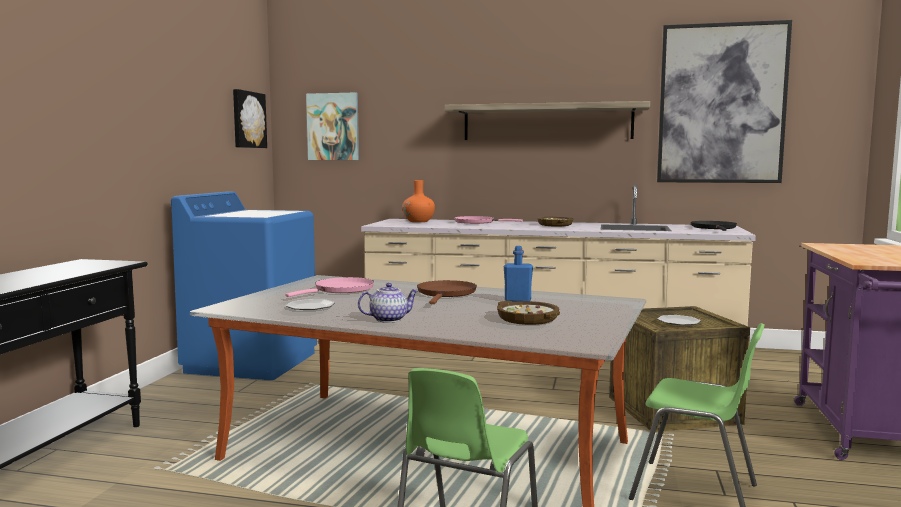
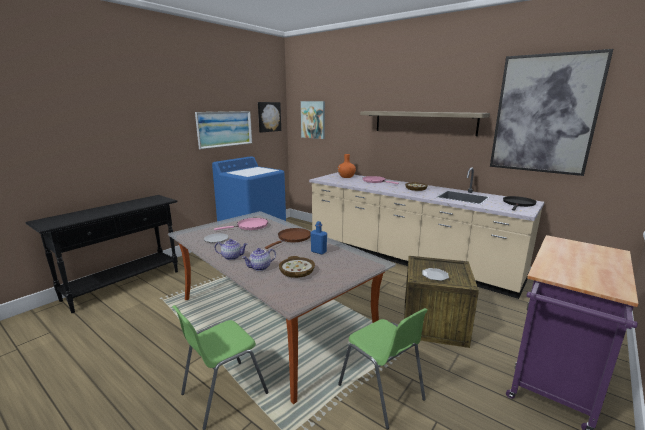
camera: 25 degrees right, 10 degrees up
(186, 133) = (225, 129): none -> picture
(463, 323) = (260, 268): none -> teapot

